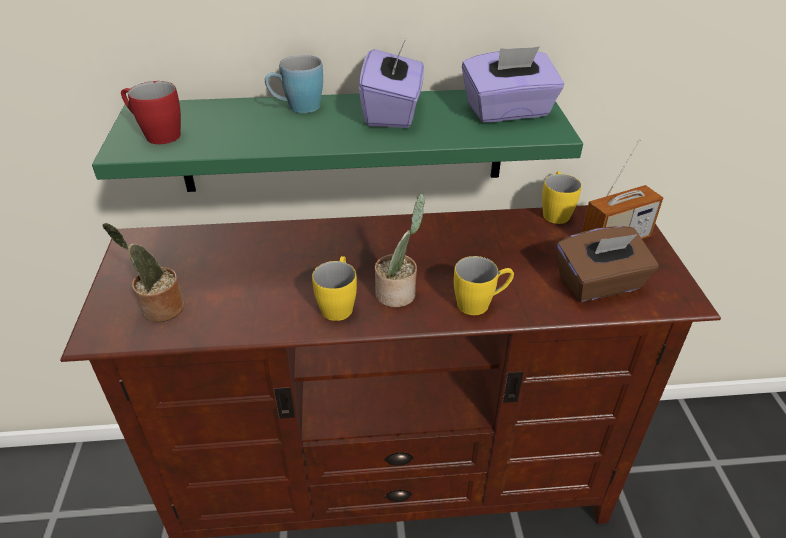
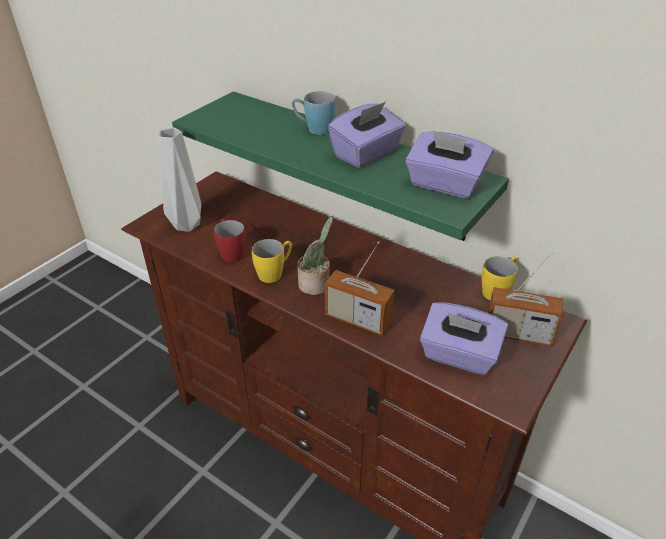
camera: 40 degrees right, 0 degrees up
(156, 134) = (220, 116): red mug -> red mug (230, 251)
(160, 309) = (186, 226): potted plant -> grey vase
(480, 303) = (358, 319): yellow mug -> radio
(599, 284) = (458, 355): brown tissue box -> purple tissue box

